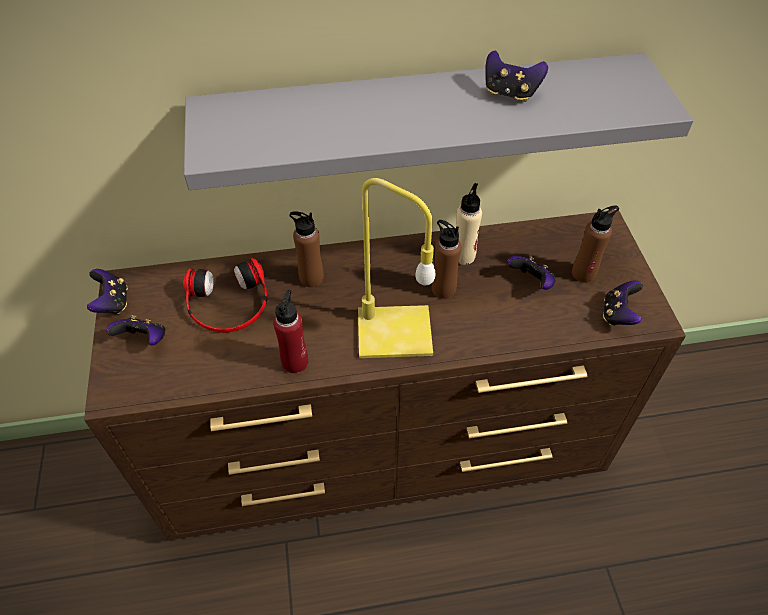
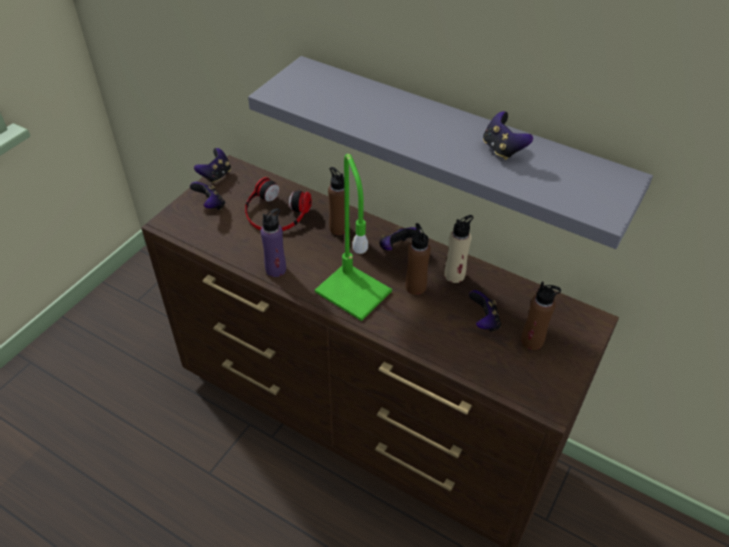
camera: 40 degrees right, 5 degrees down
(295, 362) = (276, 269): red bottle -> purple bottle
(392, 333) = (351, 291): yellow table lamp -> green table lamp
(618, 314) = (525, 384): game controller -> game controller (396, 248)

